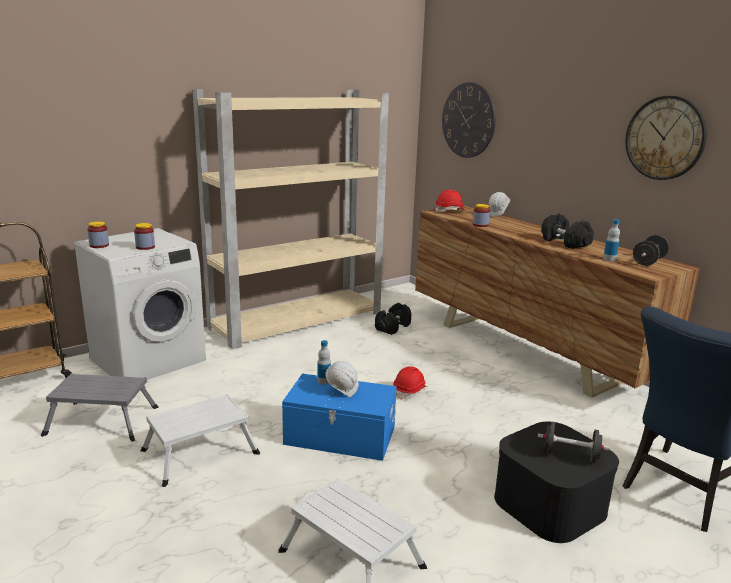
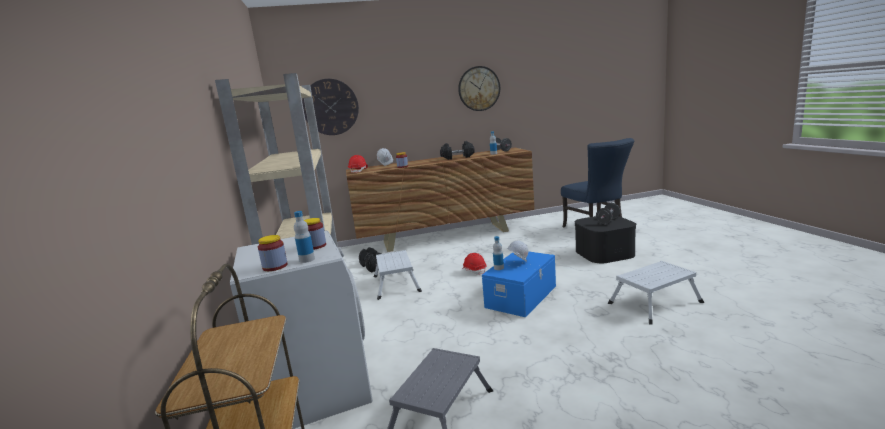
camera: 65 degrees left, 5 degrees down
(110, 250) = (307, 259): none -> bottle
(201, 451) = (524, 352): white step ladder -> white step ladder (396, 283)

